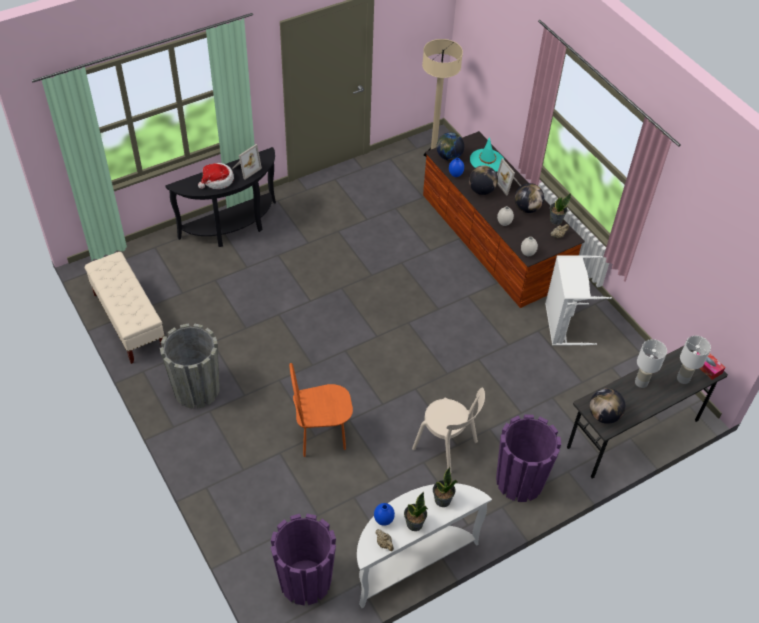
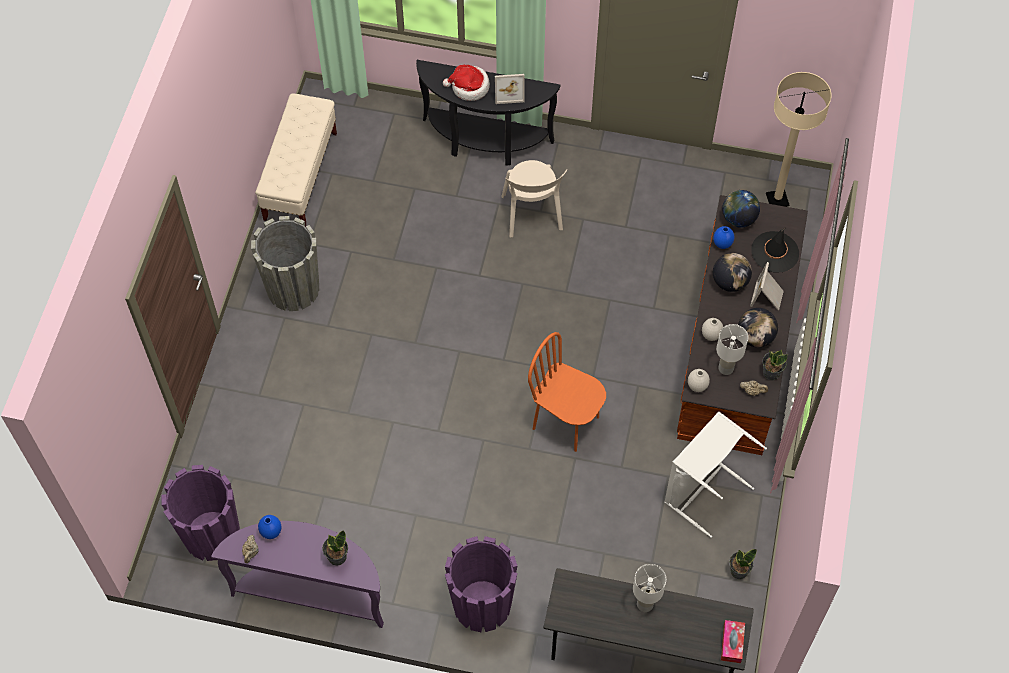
camera: 45 degrees right, 10 degrees up
(321, 436) = (353, 418): orange chair -> orange chair (566, 422)
(411, 560) = (312, 592): white console table -> purple console table
(414, 523) = (292, 556): potted plant -> potted plant (738, 571)
(447, 447) = (452, 519): beige chair -> beige chair (532, 215)
(487, 161) = (775, 252): turquoise hat -> black hat
(603, 415) = (570, 604): globe -> none
(682, 379) = (691, 635): white table lamp -> white table lamp (725, 368)

